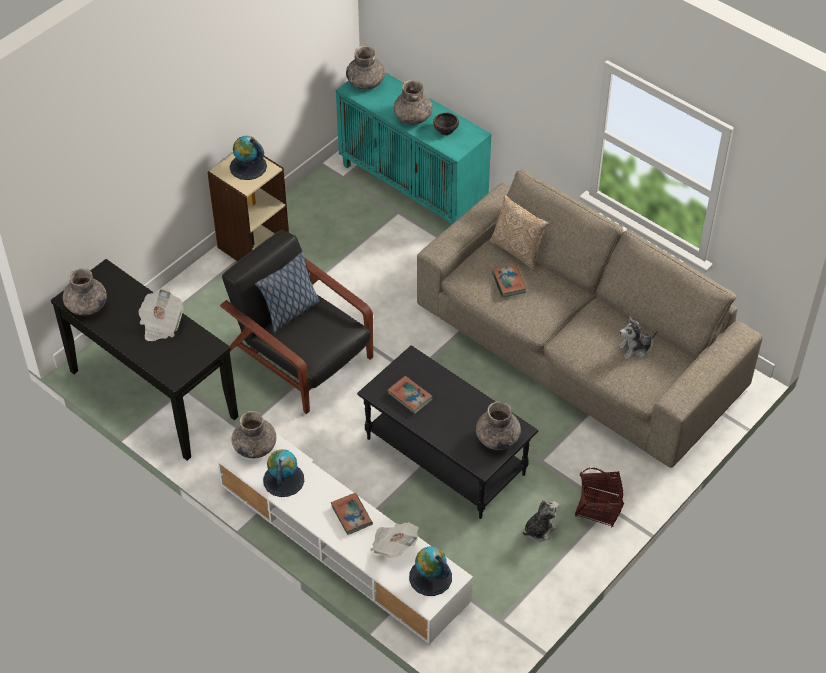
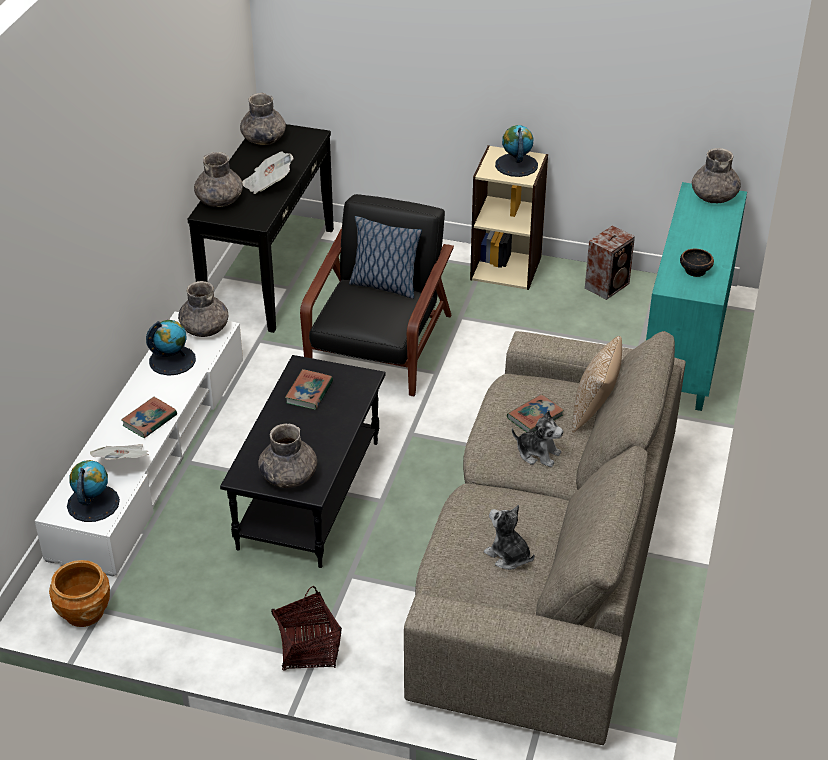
camera: 65 degrees right, 10 degrees down
(315, 197) = (608, 285): none -> speaker
(413, 117) = (692, 243): grey vase -> grey vase (220, 200)
(497, 631) = (84, 612): none -> brown planter
(539, 529) = (246, 605): plush toy -> plush toy (538, 453)

